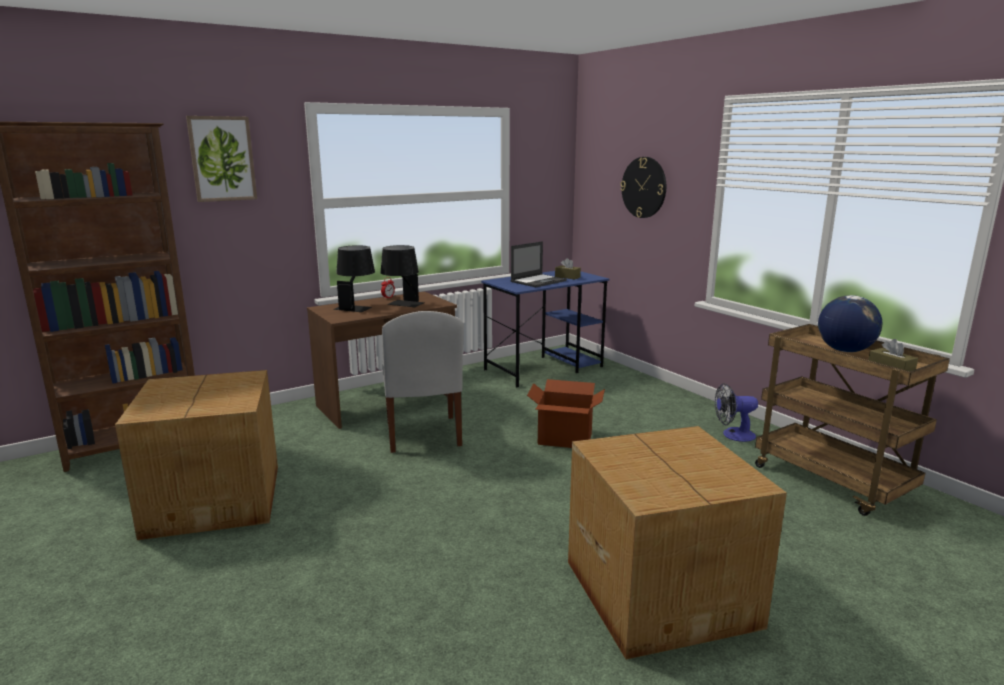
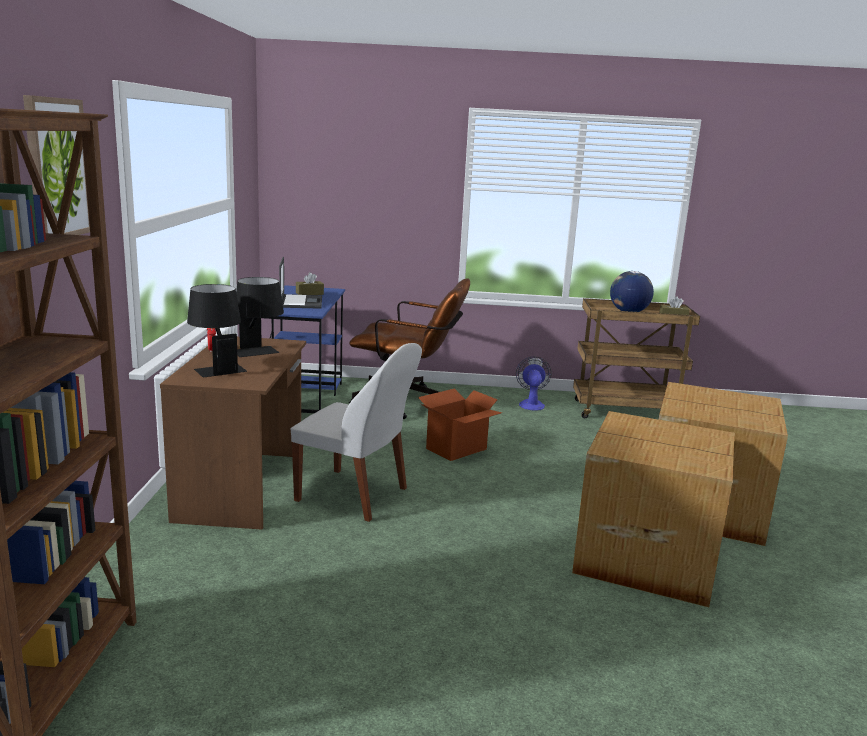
camera: 55 degrees left, 0 degrees up
(216, 498) = (331, 649): cardboard box -> cardboard box (644, 555)
(615, 396) = (407, 404): none -> brown office chair
(644, 187) = (371, 191): wall clock -> none
(733, 435) = (531, 404): fan -> fan turned 150 degrees clockwise

